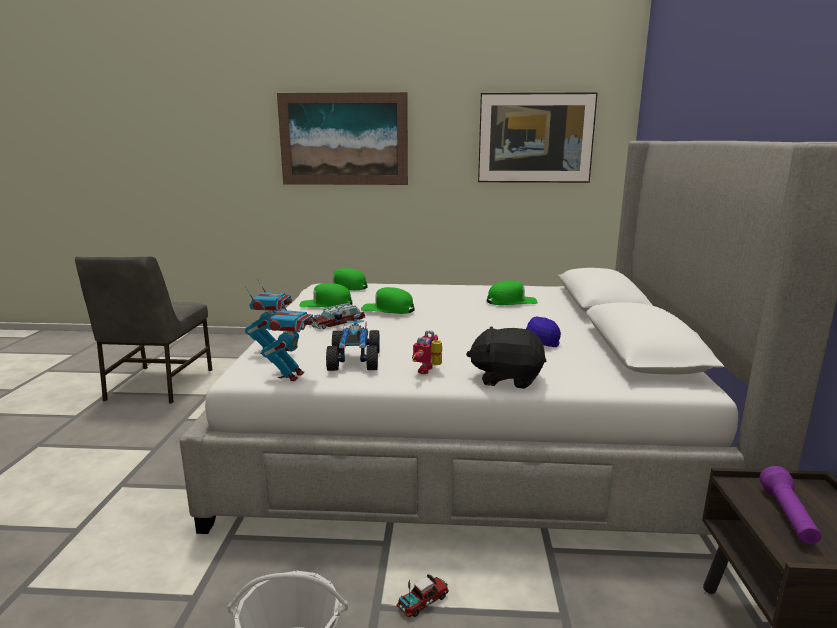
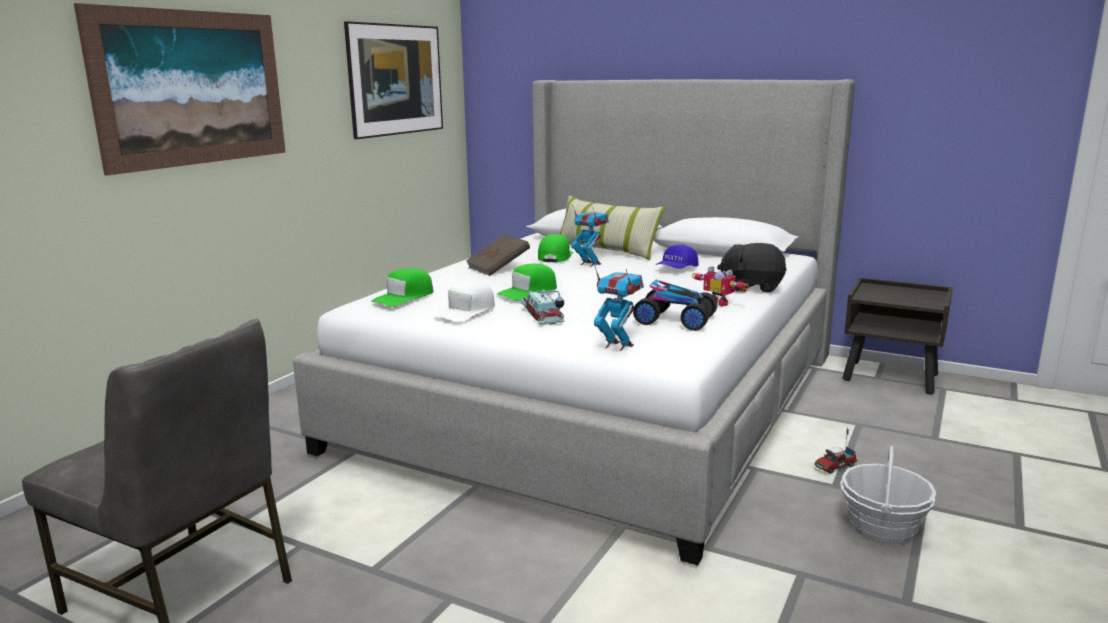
camera: 65 degrees left, 0 degrees up
(291, 376) = (698, 344): toy robot -> toy robot (590, 264)
(326, 304) = (466, 311): green cap -> white cap
(423, 601) = (834, 466): toy truck -> toy truck turned 105 degrees counterclockwise
(449, 294) = (498, 268): none -> brown book
(506, 378) = (752, 287): black plush toy -> black plush toy turned 60 degrees clockwise
(563, 312) = (606, 250): none -> pillow
(788, 517) = (898, 297): purple flashlight -> none

